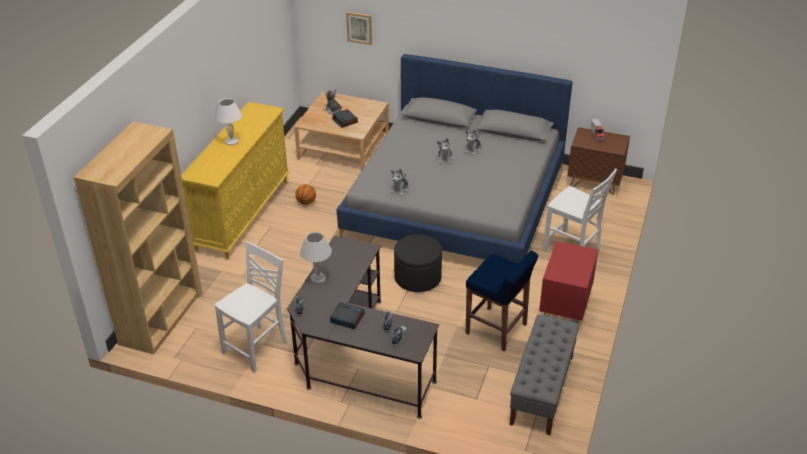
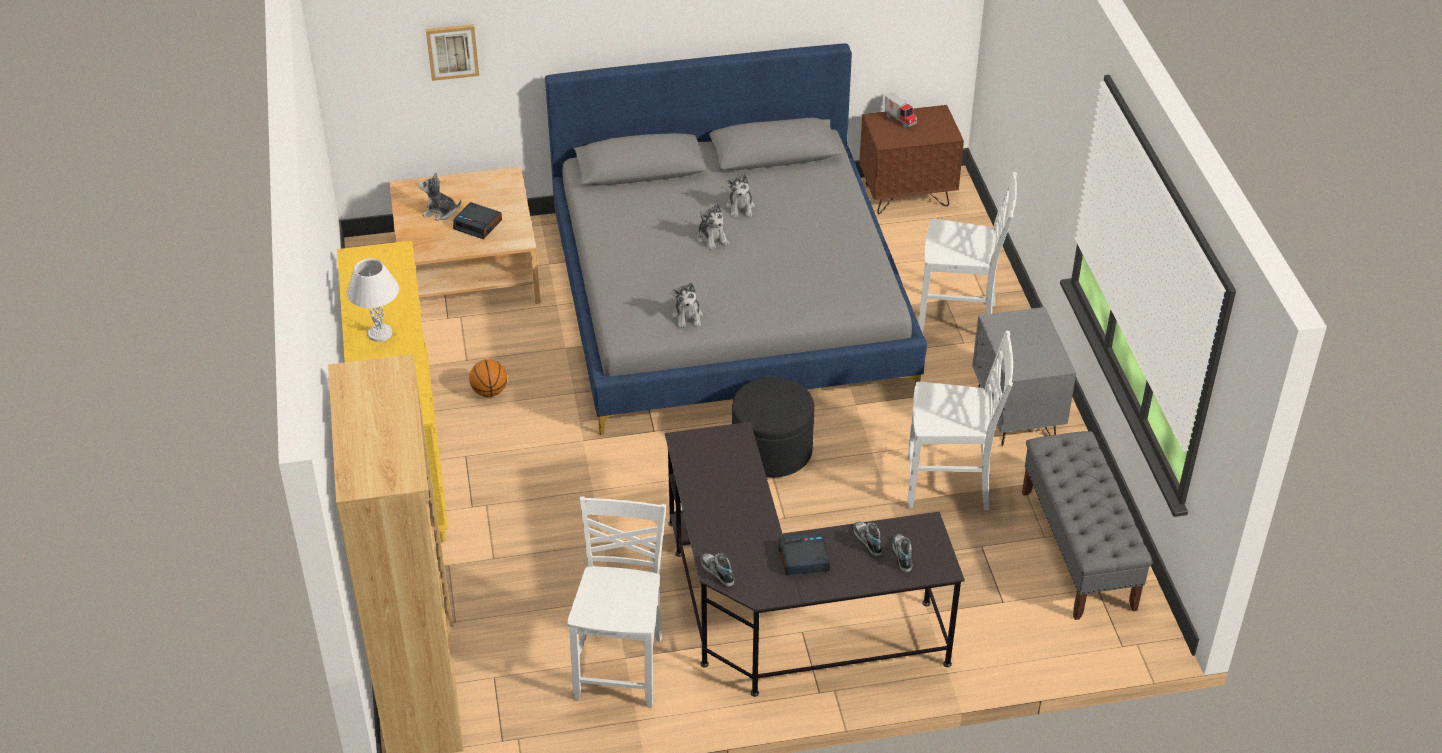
camera: 30 degrees left, 5 degrees up
(317, 278) = (703, 513): white table lamp -> none
(497, 330) = (949, 485): blue stool -> white chair
(565, 309) = (1016, 414): red nightstand -> grey nightstand

